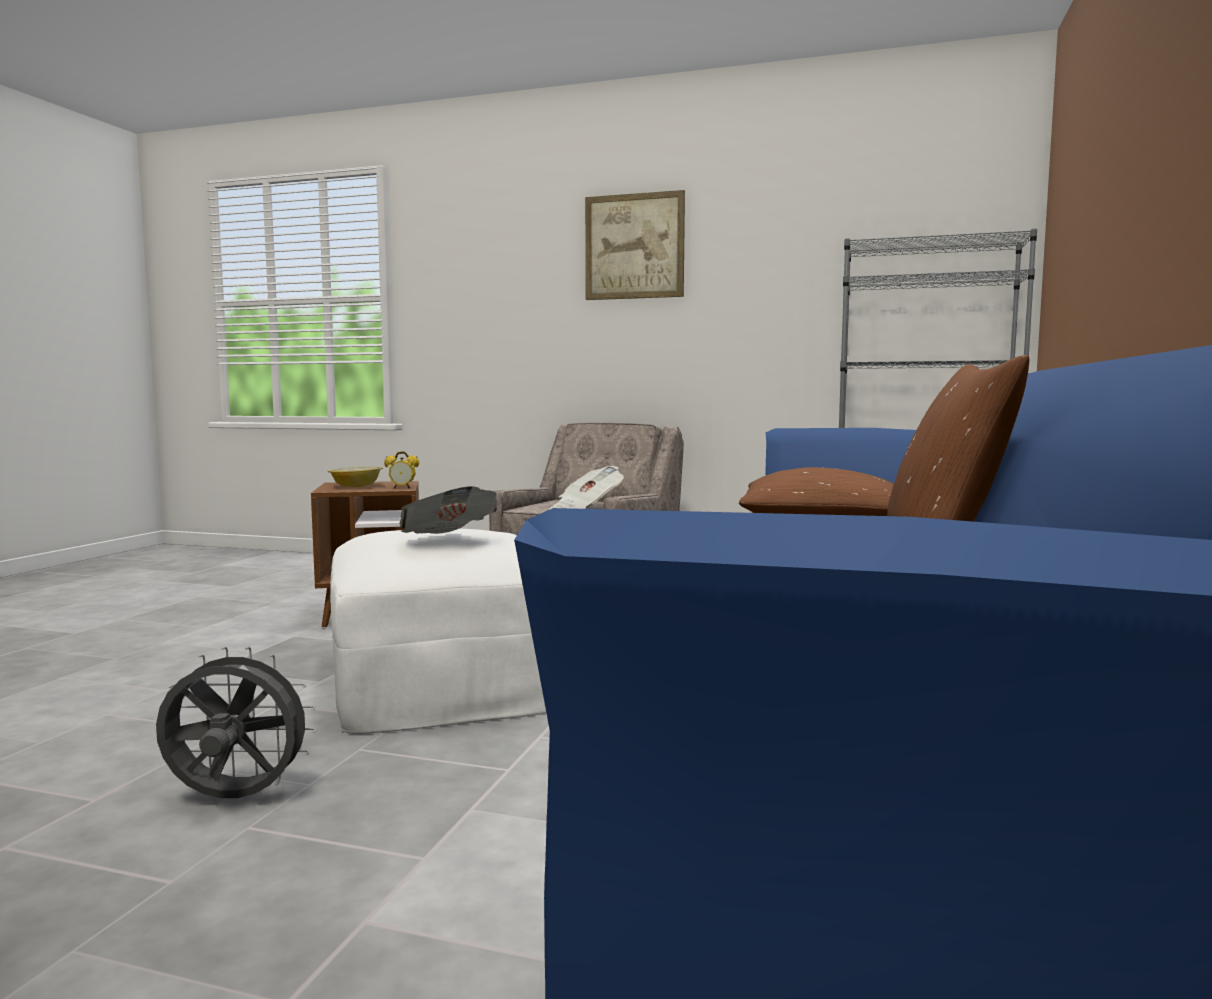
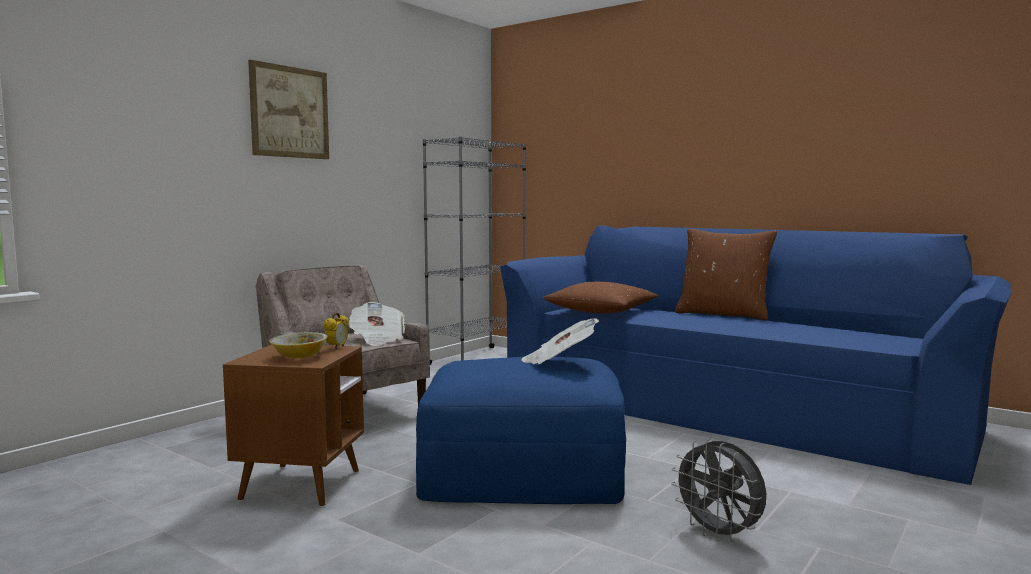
camera: 70 degrees left, 0 degrees up
(234, 800) = (719, 534): grey fan -> grey fan turned 60 degrees counterclockwise
(444, 678) = (523, 471): white ottoman -> blue ottoman

